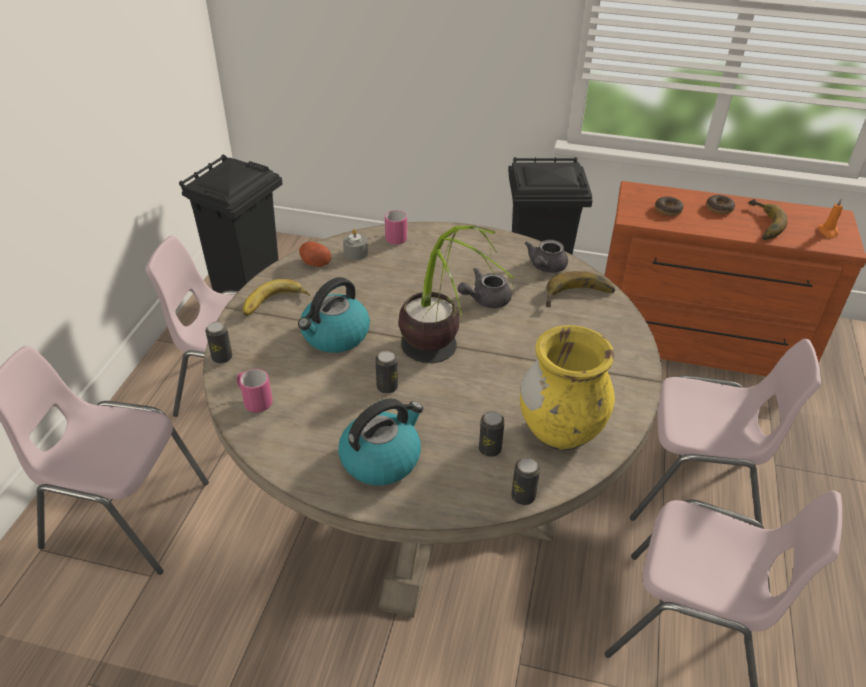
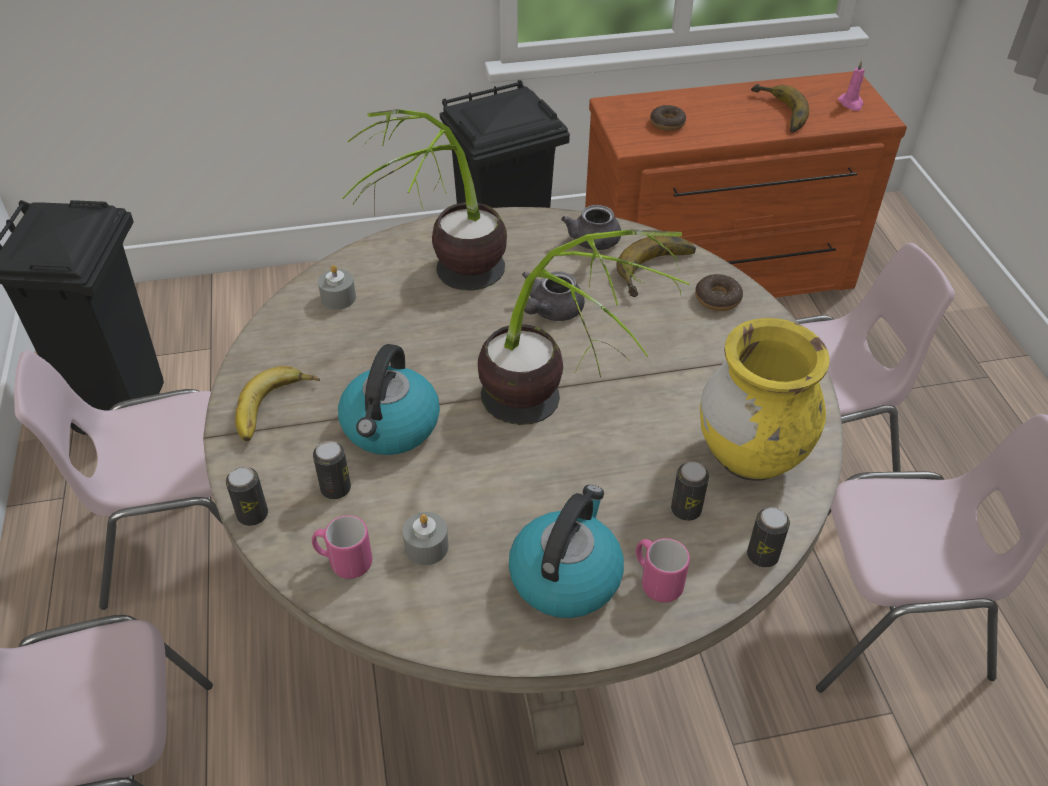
camera: 25 degrees left, 5 degrees up
(308, 411) = (426, 547): none -> grey candle
(314, 262) = (289, 329): potato -> none
(387, 387) = (507, 474): can -> can (335, 489)
(395, 237) = (377, 258): pink mug -> pink mug (656, 581)
(424, 268) = (445, 291): none -> potted plant
(719, 208) = (722, 105): donut -> donut (717, 298)
(828, 232) = (851, 103): orange candle -> pink candle

